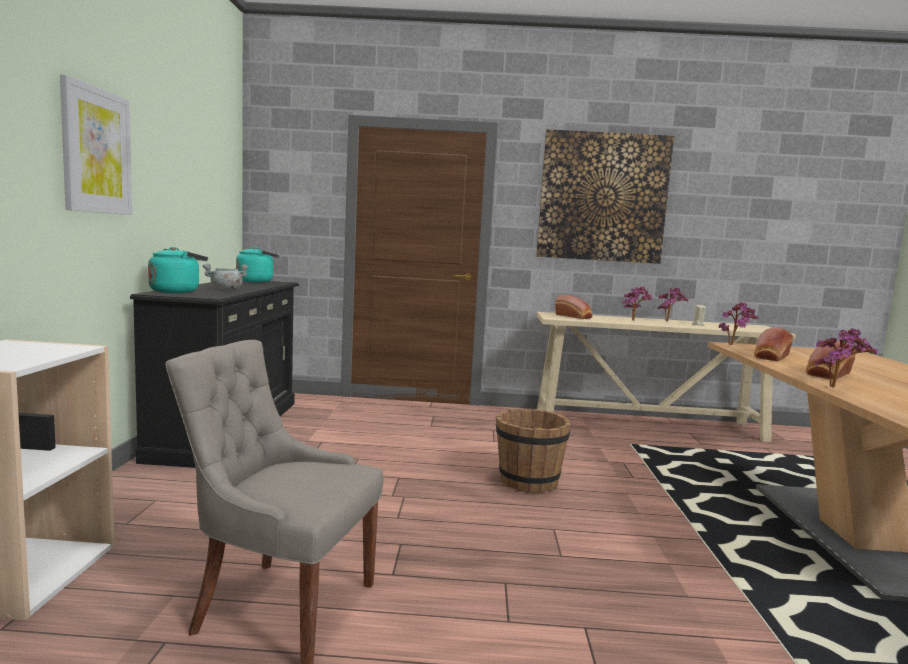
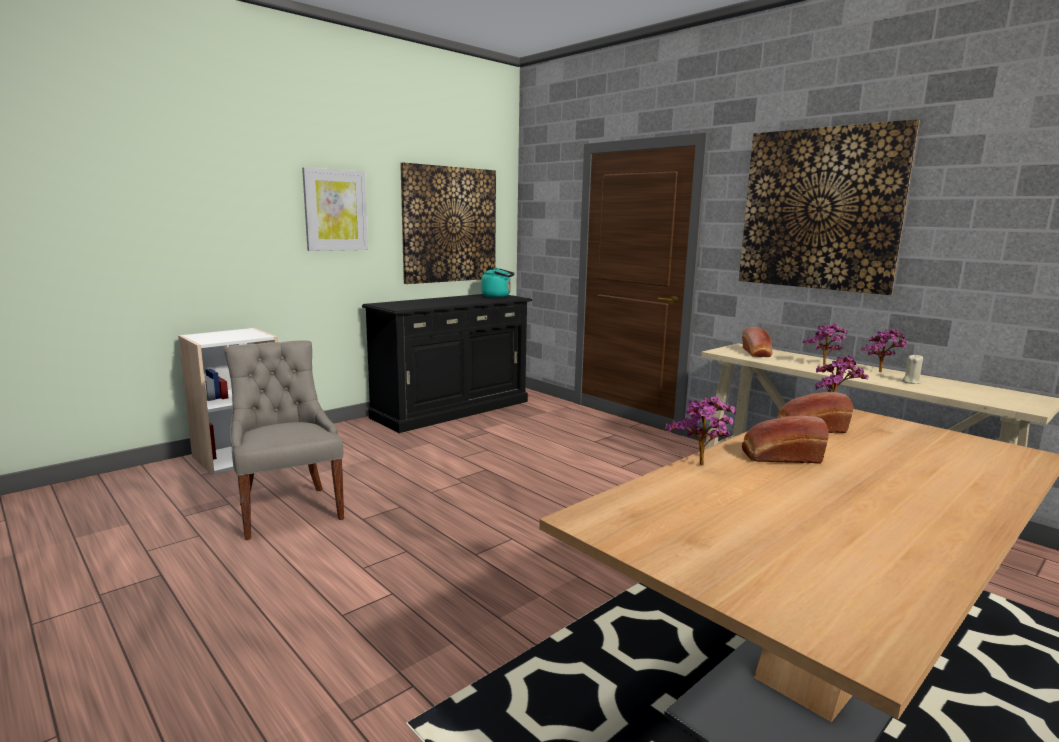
camera: 45 degrees right, 5 degrees up
(177, 292) = (396, 303): turquoise kettle -> none
(197, 190) = (450, 225): none -> picture
(226, 289) = (438, 303): grey cooking pot -> none
(528, 481) = (574, 503): brown bucket -> none

